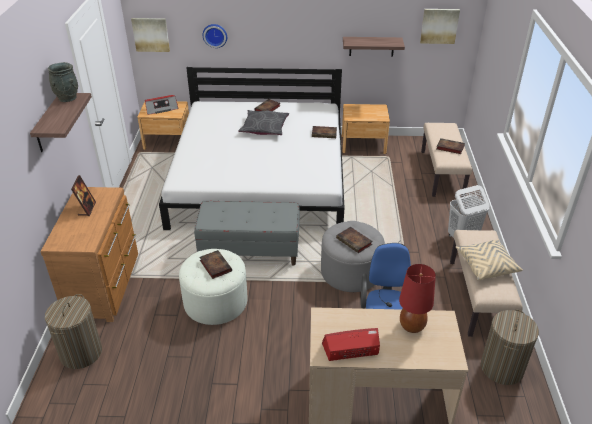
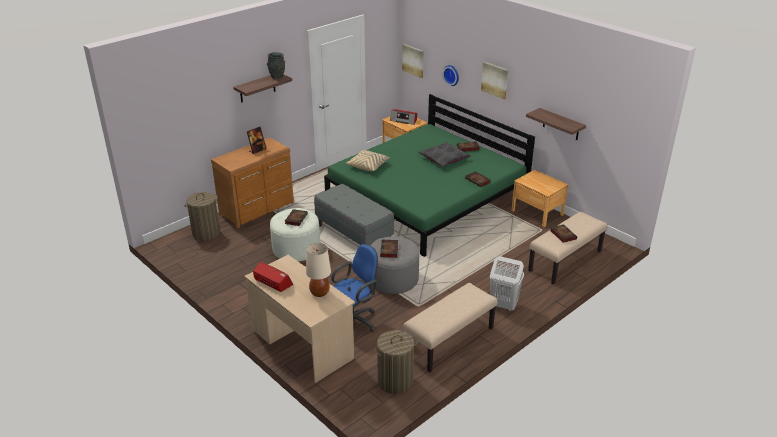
camera: 45 degrees right, 5 degrees down
(260, 178) = (427, 198): white bed -> green bed
(412, 326) = (319, 293): red table lamp -> beige table lamp
(439, 25) = (617, 125): picture -> picture (495, 80)
(486, 265) = (446, 309): beige pillow -> beige pillow (368, 165)

